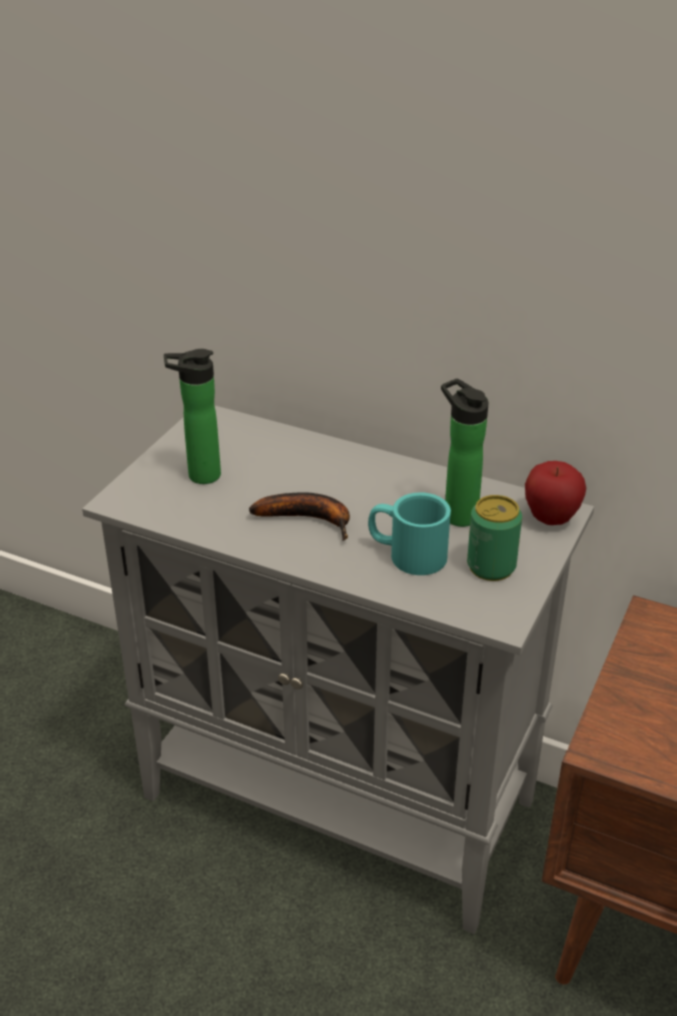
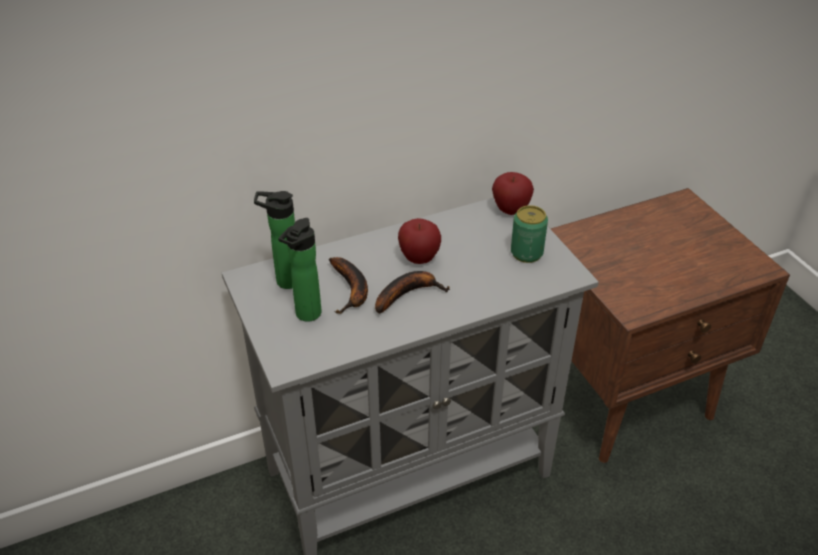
camera: 50 degrees left, 5 degrees up
(269, 482) = (351, 290): none -> banana
(375, 498) = (419, 258): none -> apple
(406, 554) = (482, 276): turquoise mug -> none
(457, 514) = (469, 238): bottle -> bottle (284, 281)

